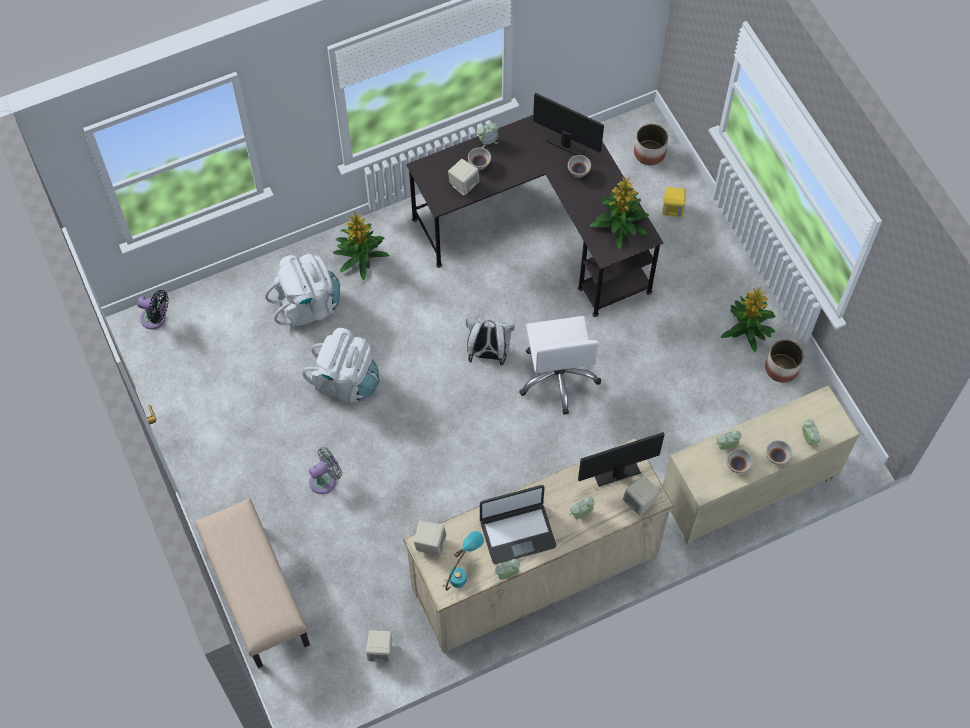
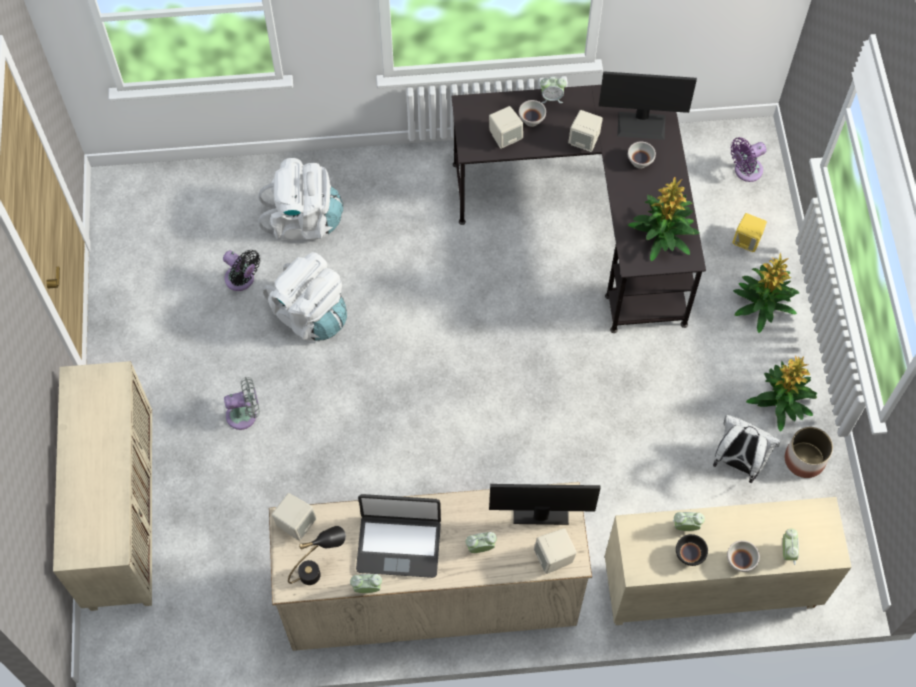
camera: 20 degrees right, 0 degrees up
(156, 319) = (141, 185): black fan -> black fan (242, 280)
(256, 593) = (121, 512): beige bench -> beige cabinet
(360, 257) = (381, 186): potted plant -> potted plant (762, 305)
(380, 650) = (226, 623): beige speaker -> beige speaker (584, 141)
(463, 572) = (319, 569): turquoise table lamp -> black table lamp
(488, 354) = (477, 335): white backpack -> white backpack (738, 462)
(558, 377) = (544, 386): white office chair -> none
(568, 141) = (641, 125): monitor -> monitor turned 135 degrees clockwise
(649, 153) = (745, 171): planter -> purple fan
(737, 466) = (689, 556): white bowl -> black bowl

